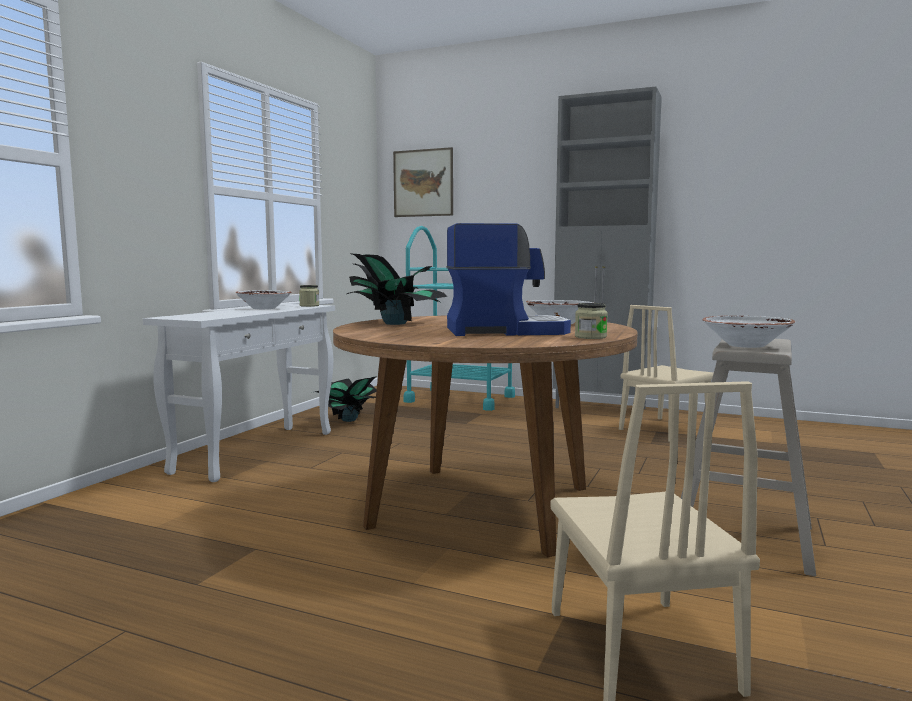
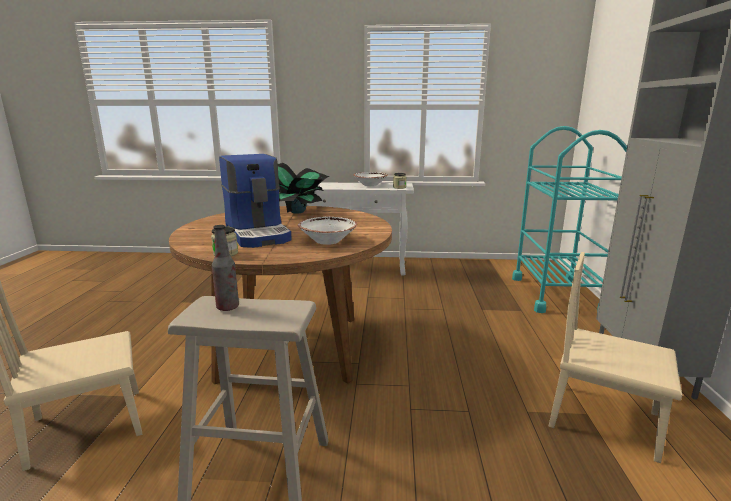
camera: 70 degrees right, 10 degrees up
(348, 420) = (440, 273): potted plant -> none
(423, 183) = (604, 79): picture -> none
(746, 345) = (228, 307): white bowl -> bottle

